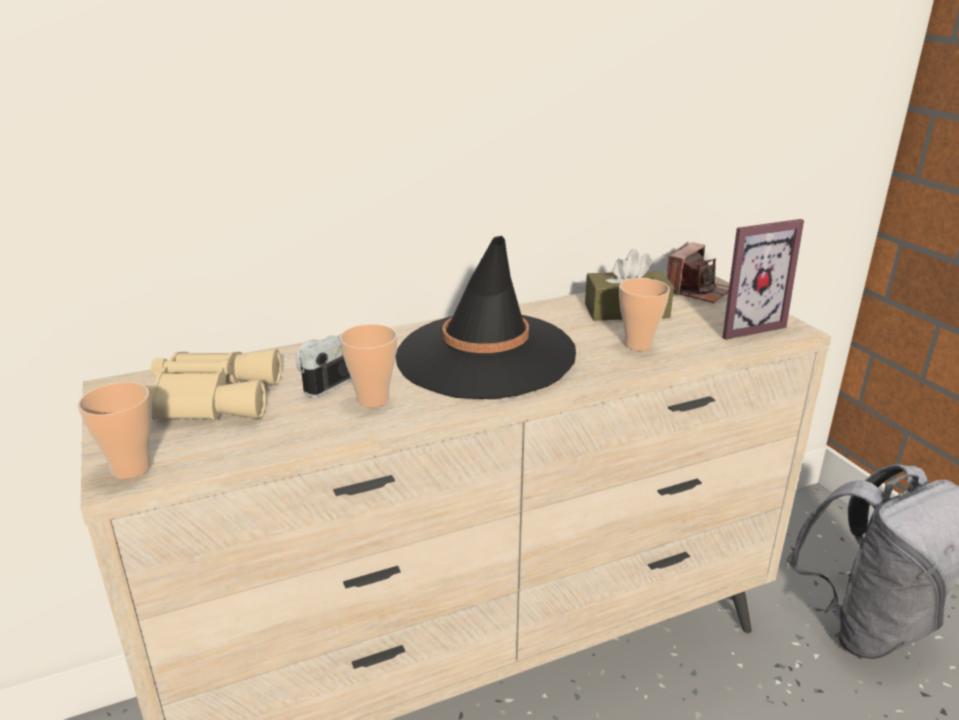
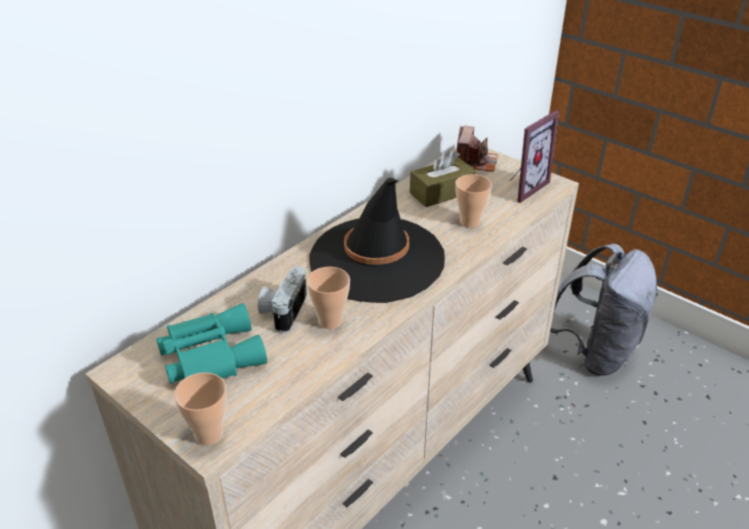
camera: 25 degrees left, 10 degrees up
(213, 397) = (209, 355): beige binoculars -> turquoise binoculars

